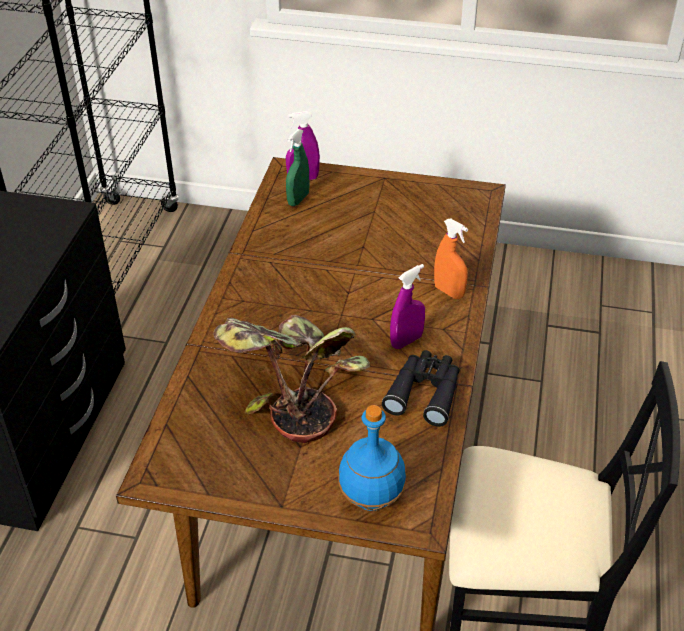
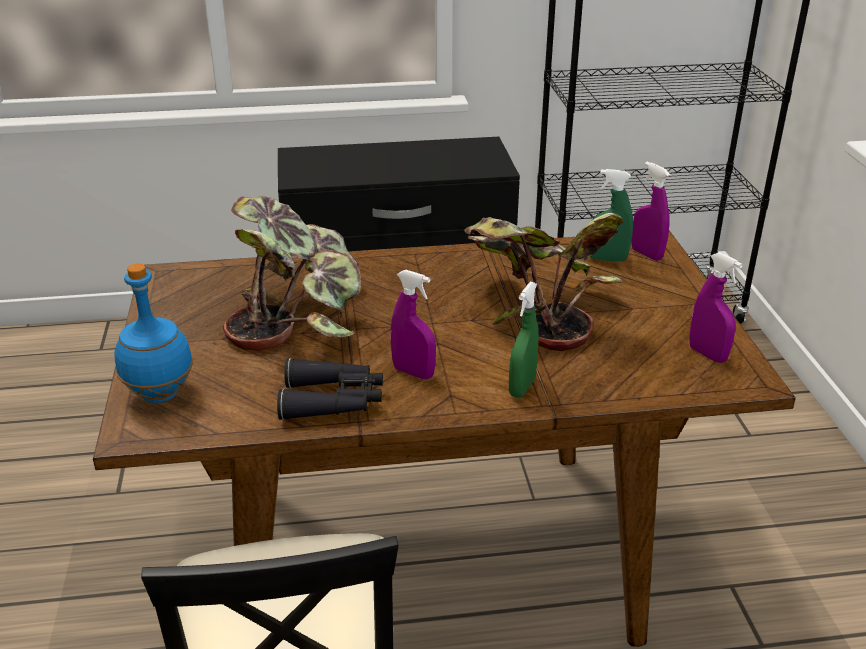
camera: 70 degrees right, 10 degrees down
(351, 256) = (536, 310): none -> potted plant
(446, 199) = (707, 354): none -> purple spray bottle
(449, 292) = (522, 387): orange spray bottle -> green spray bottle

